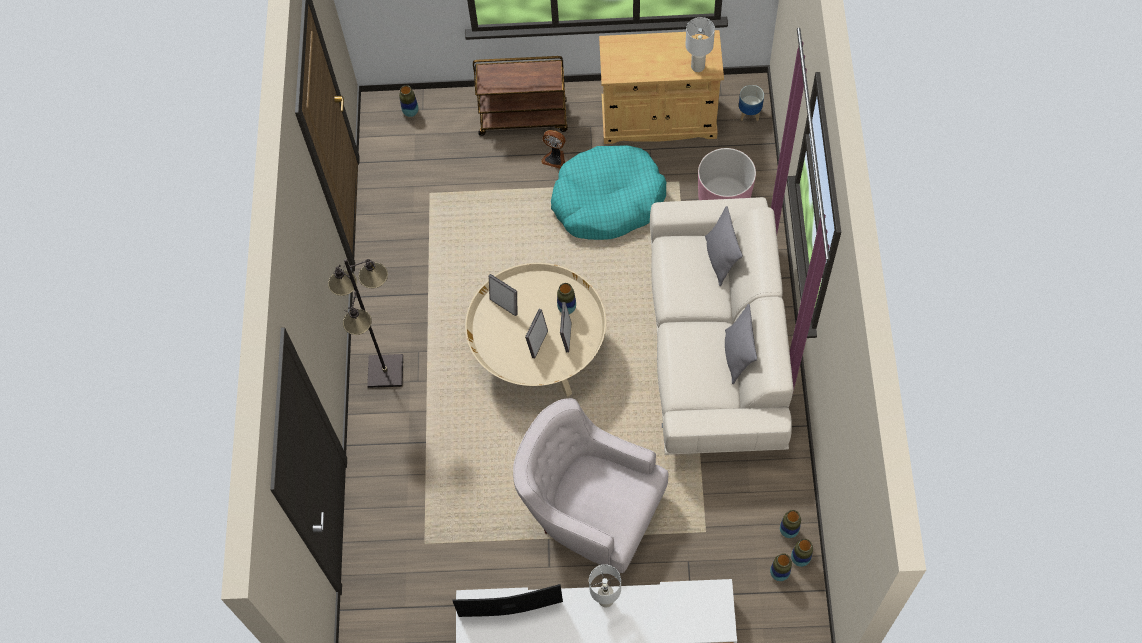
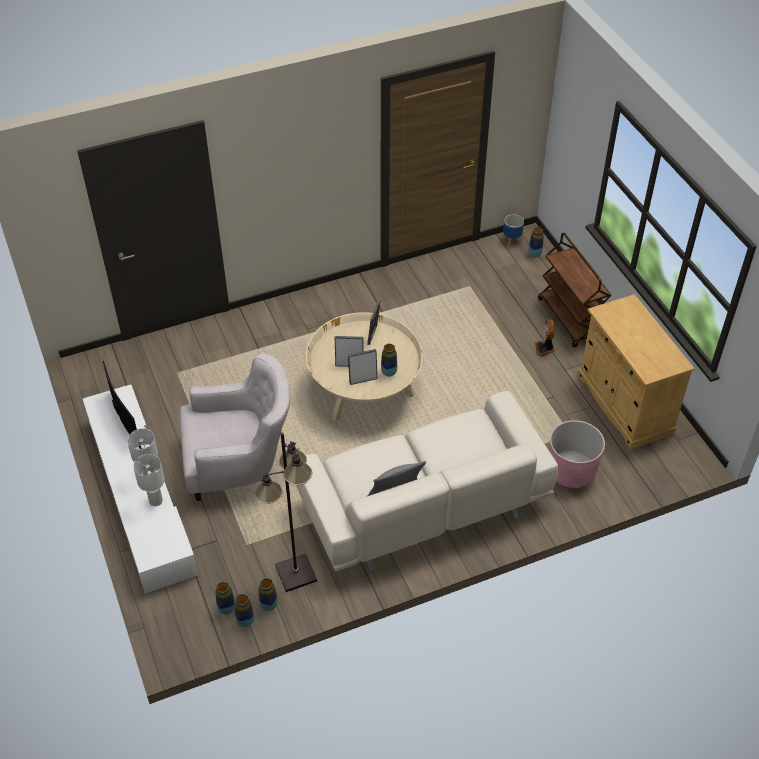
camera: 65 degrees right, 15 degrees down
(386, 372) = (306, 309): black floor lamp -> black floor lamp (295, 574)
(591, 509) = (239, 463): white armchair -> white armchair turned 75 degrees clockwise
(607, 201) = (524, 393): turquoise dog bed -> none
(697, 67) = (645, 364): white table lamp -> white table lamp (155, 501)
(720, 259) = (483, 456): grey pillow -> none
(749, 113) = (671, 465): planter -> planter (512, 241)

